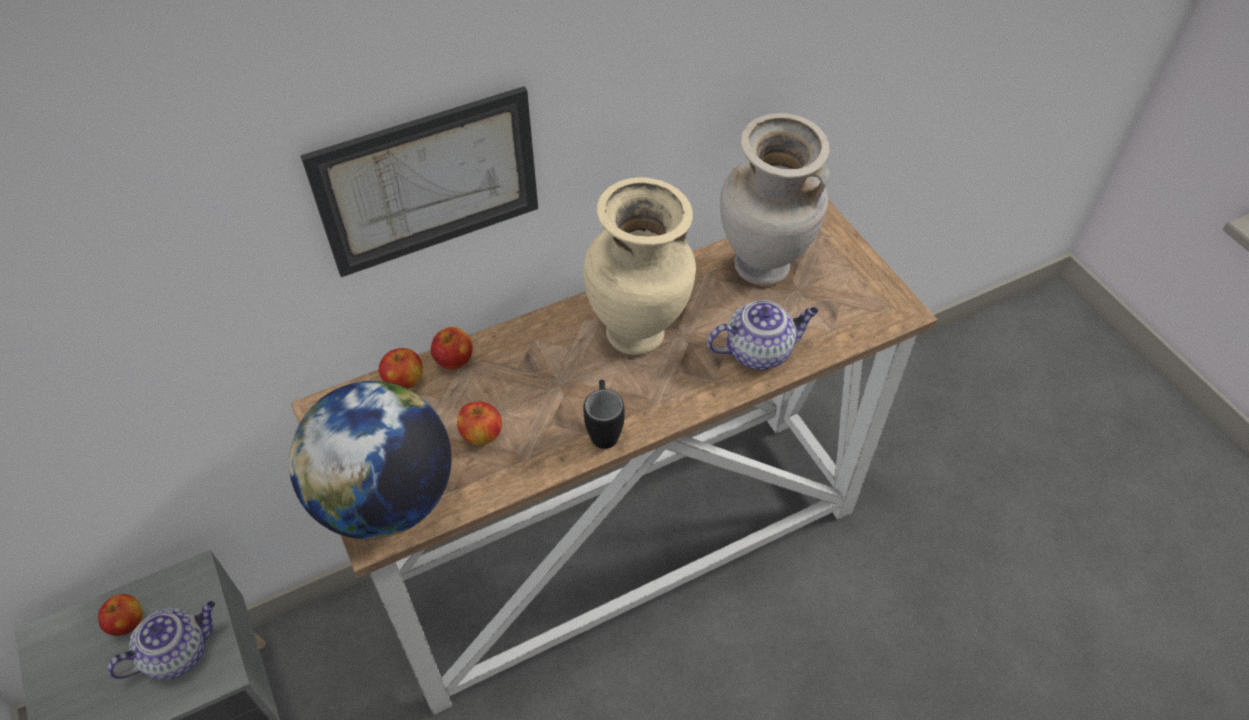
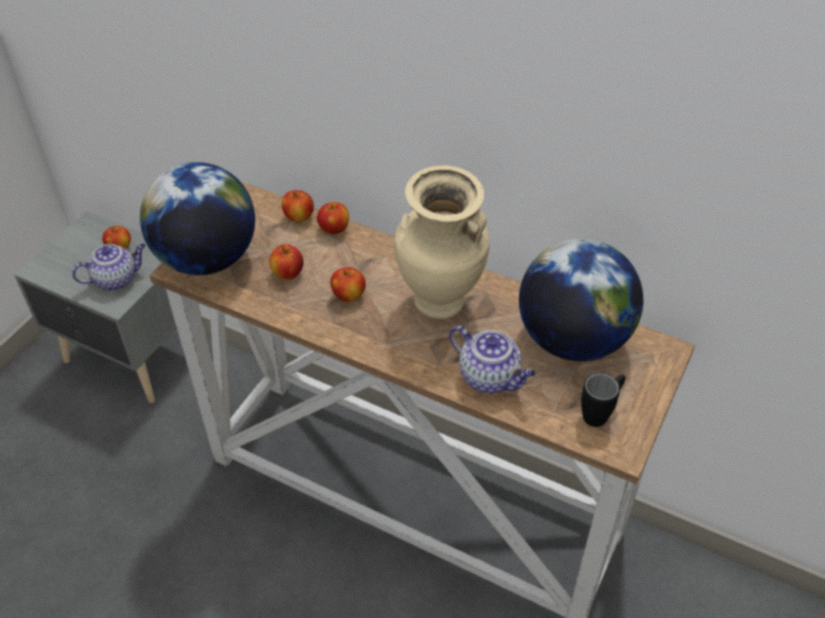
camera: 55 degrees right, 5 degrees down
(178, 652) = (116, 279): teapot -> teapot turned 45 degrees counterclockwise
(428, 182) = (355, 86): picture -> none
(562, 400) = (349, 295): none -> apple
(604, 429) = (343, 329): black mug -> black mug (600, 412)
(761, 269) = (572, 339): beige vase -> globe

